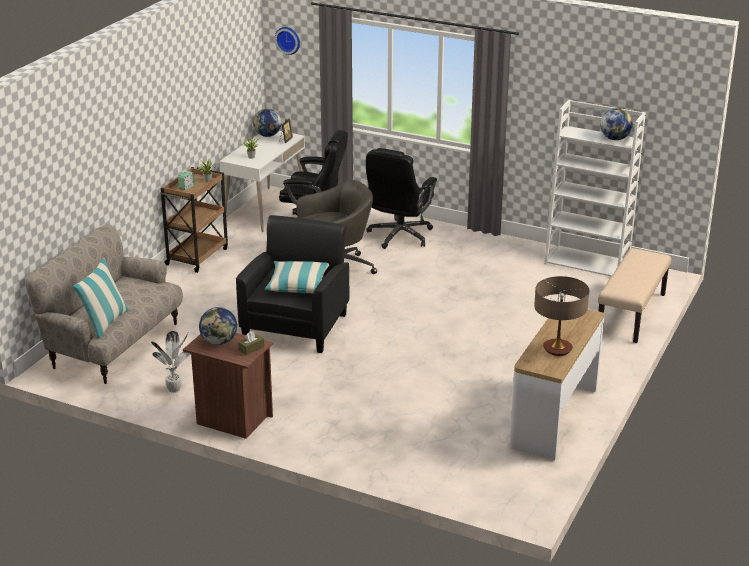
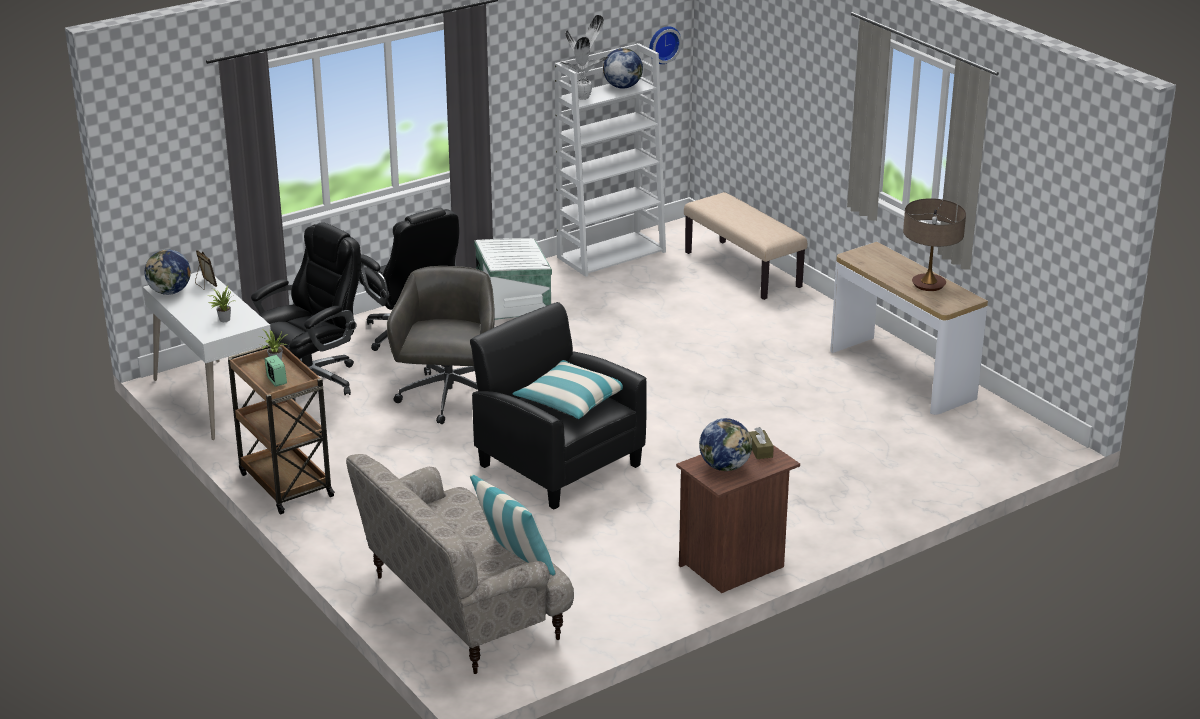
camera: 60 degrees left, 0 degrees up
(175, 390) = (626, 589): potted plant -> potted plant (584, 97)
(288, 40) = (158, 134): wall clock -> wall clock (663, 44)
(482, 251) = (514, 300): none -> white storage box

